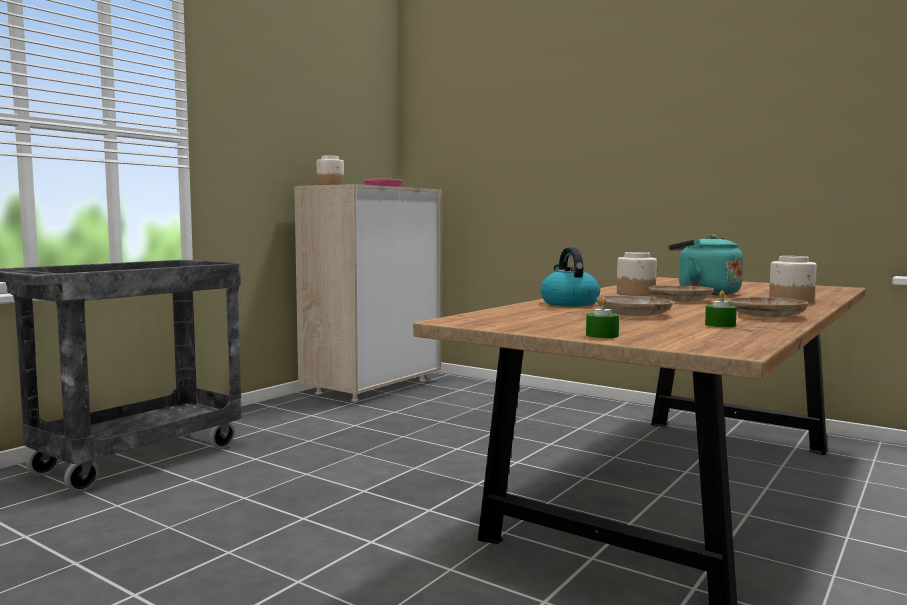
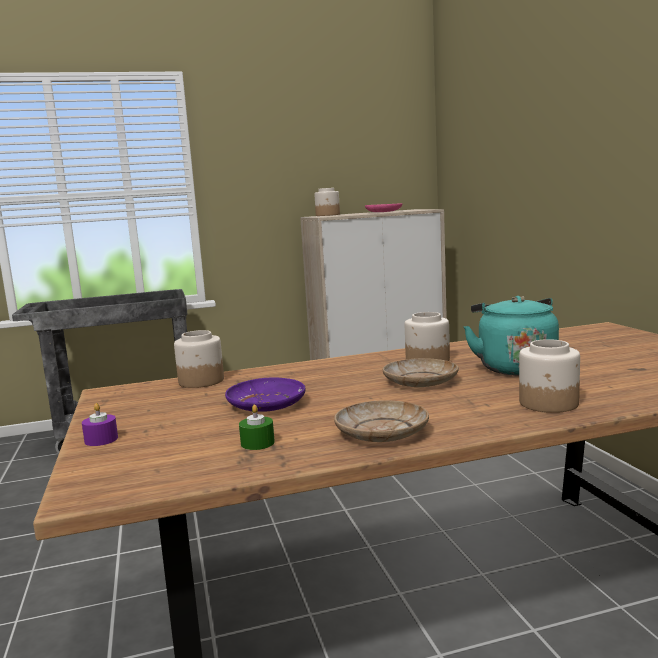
camera: 40 degrees right, 5 degrees up
(511, 311) = (200, 381): none -> jar
(568, 303) = (292, 373): kettle -> none
(602, 335) = (101, 439): green candle -> purple candle
(633, 314) = (267, 404): beige plate -> purple plate

